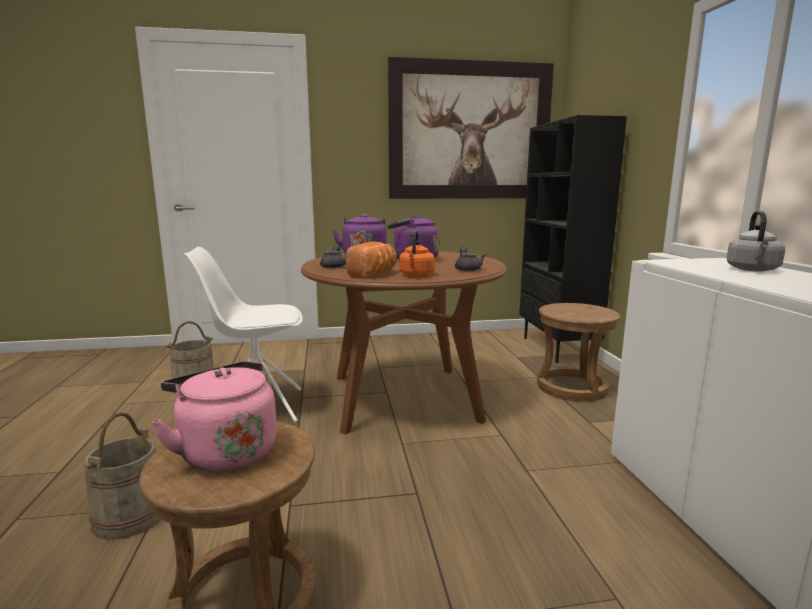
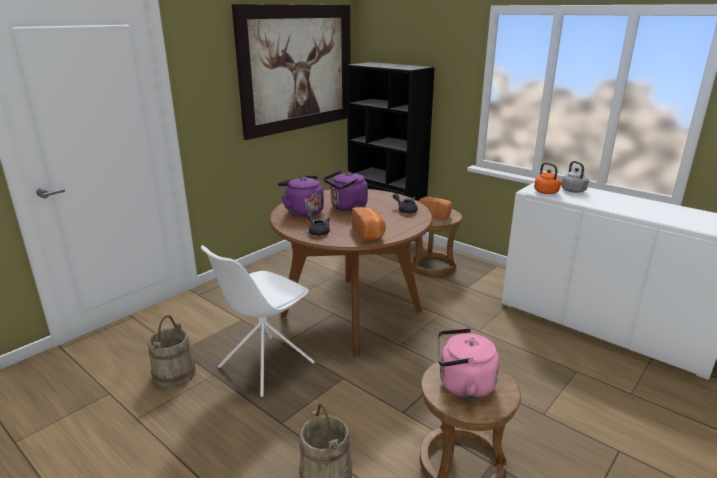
camera: 40 degrees left, 10 degrees up
(416, 275) = (396, 227): orange kettle -> orange kettle (547, 192)
(579, 311) = (435, 214): none -> bread

